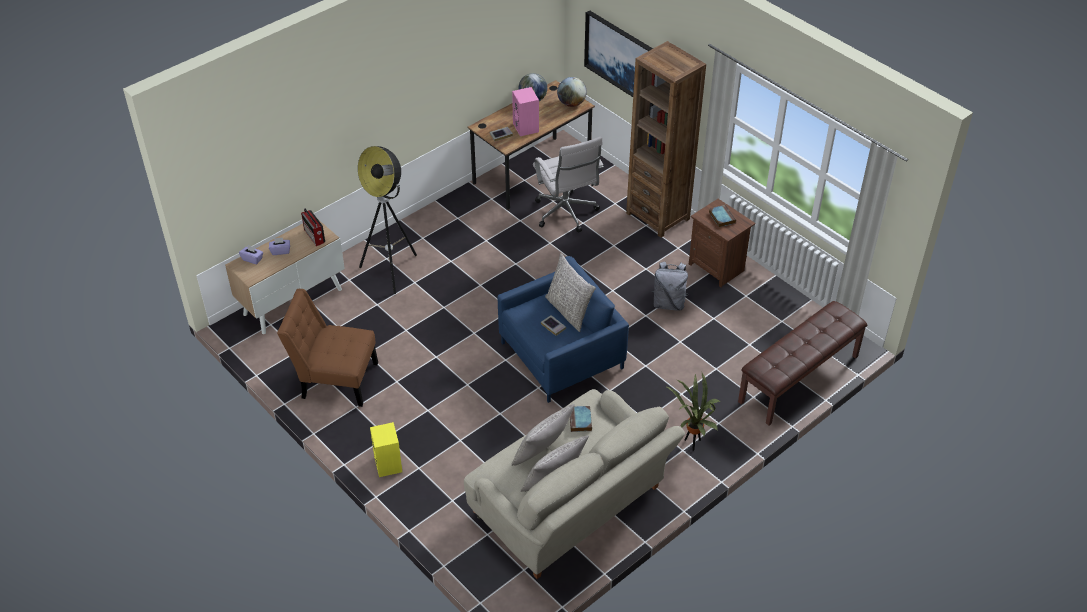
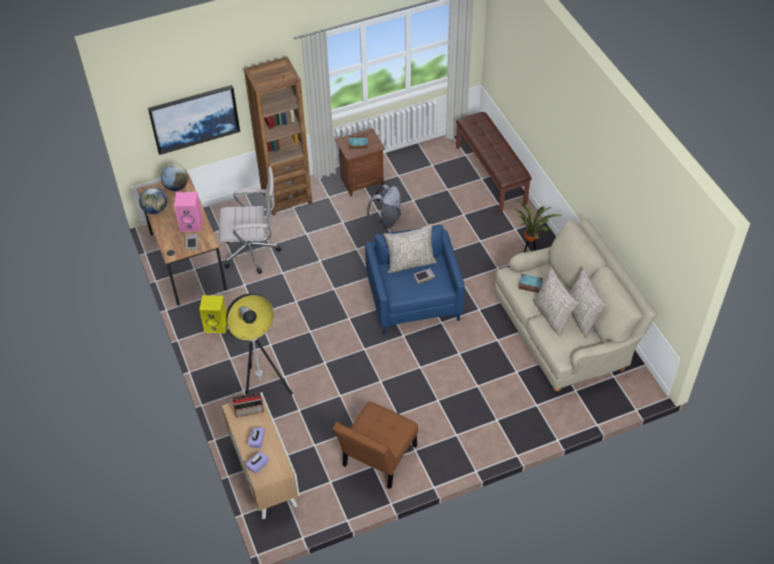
camera: 70 degrees left, 5 degrees up
(389, 465) = (487, 439): yellow speaker -> yellow speaker (217, 325)

